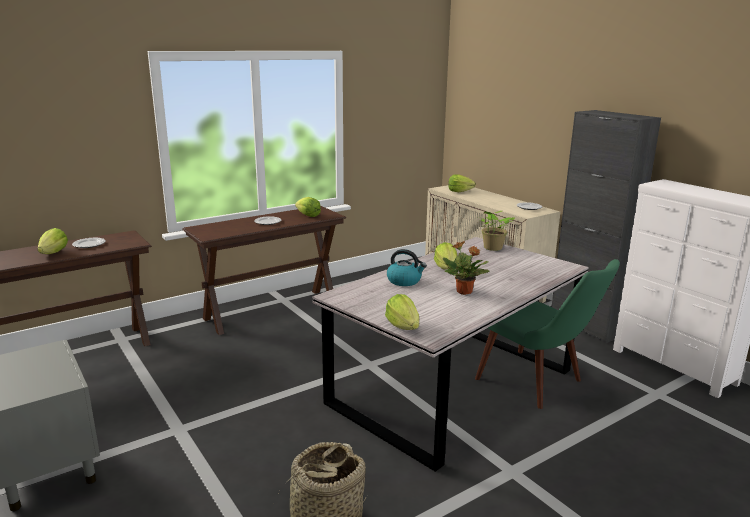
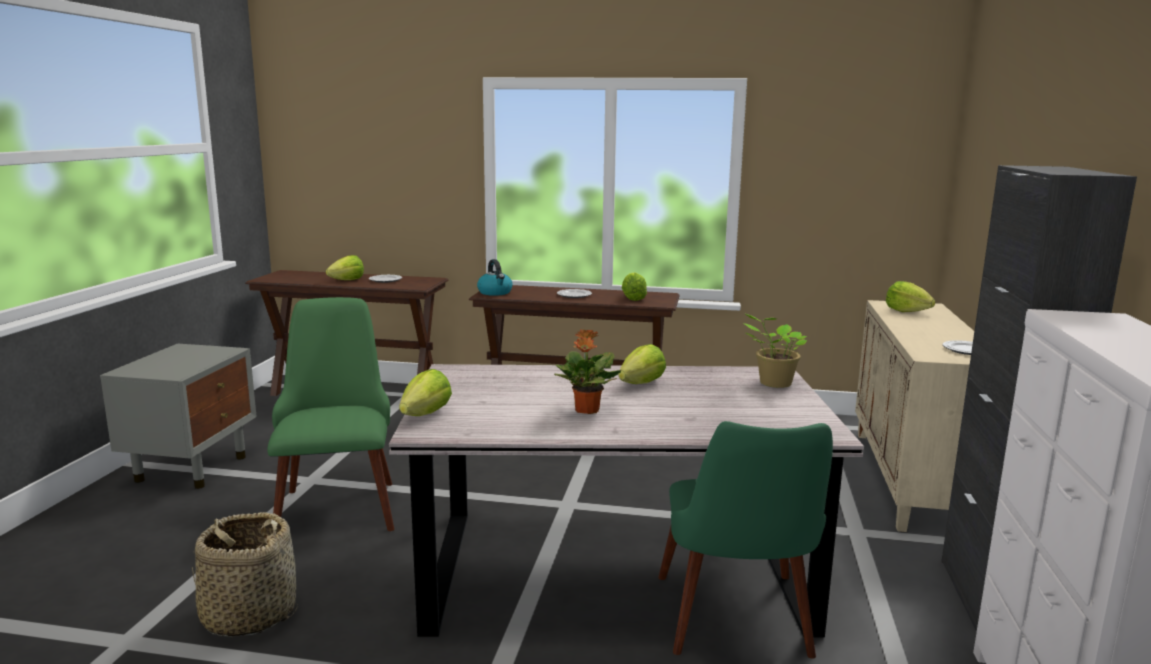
camera: 45 degrees right, 5 degrees down
(231, 431) = (338, 501): none -> green chair
(404, 281) = (555, 380): kettle -> kettle (495, 292)

